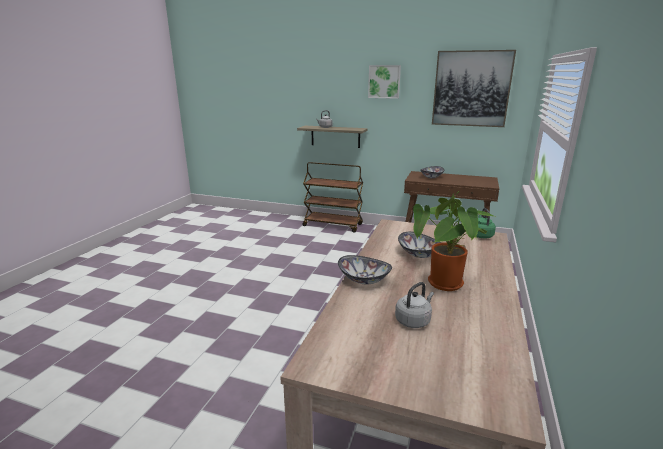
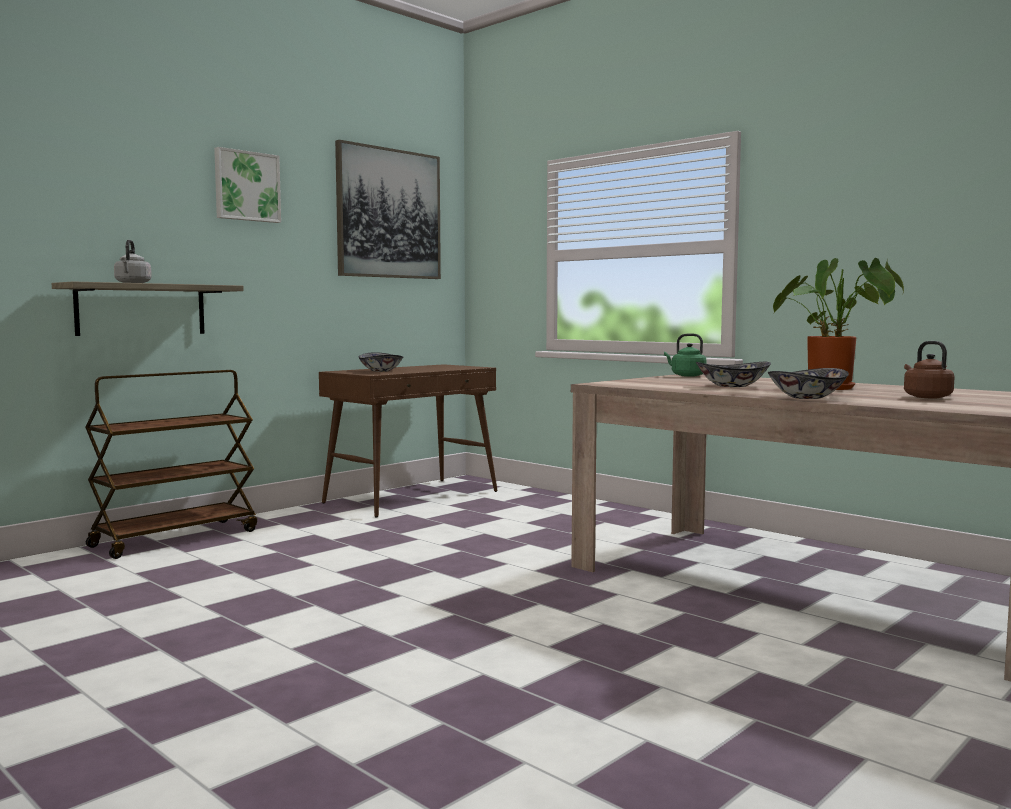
camera: 65 degrees left, 15 degrees down
(414, 320) = (925, 397): grey kettle -> brown kettle

